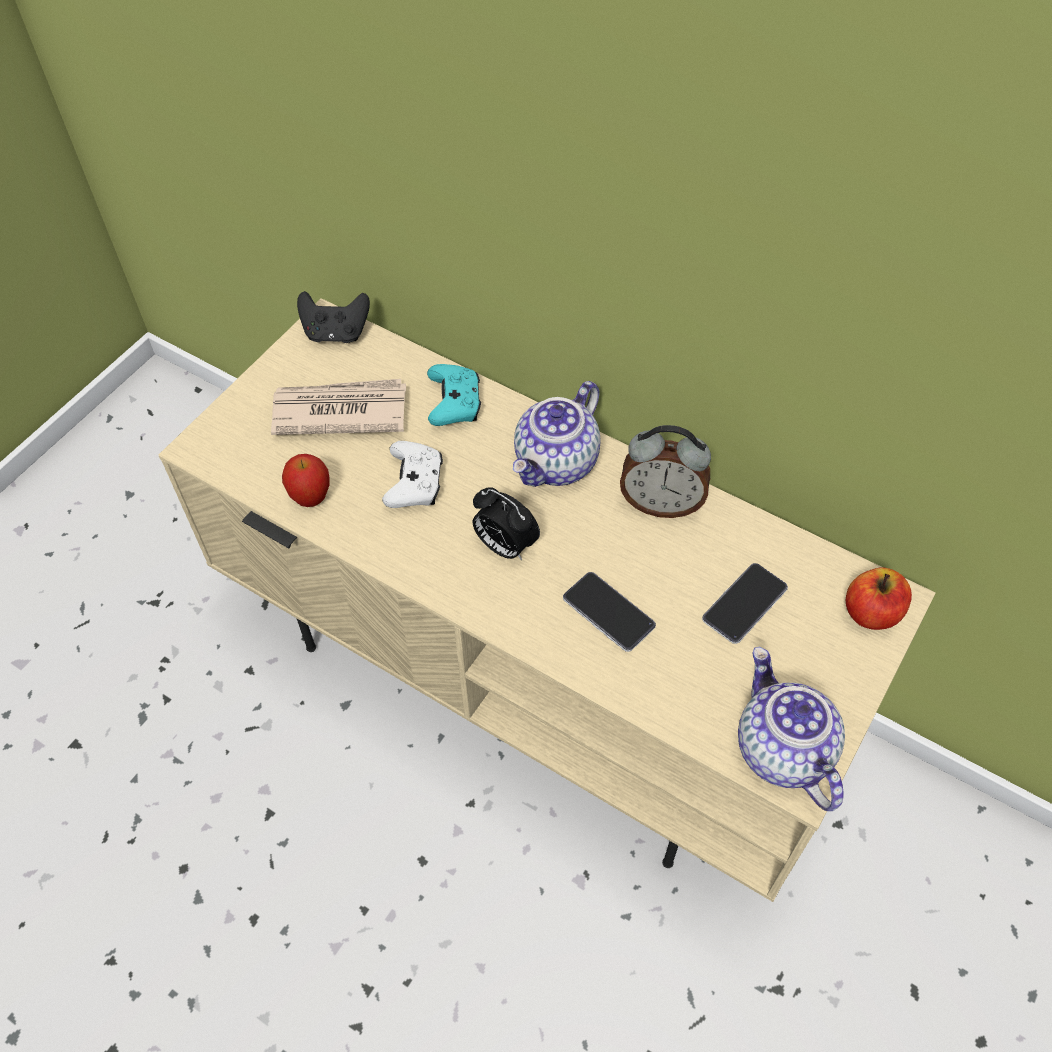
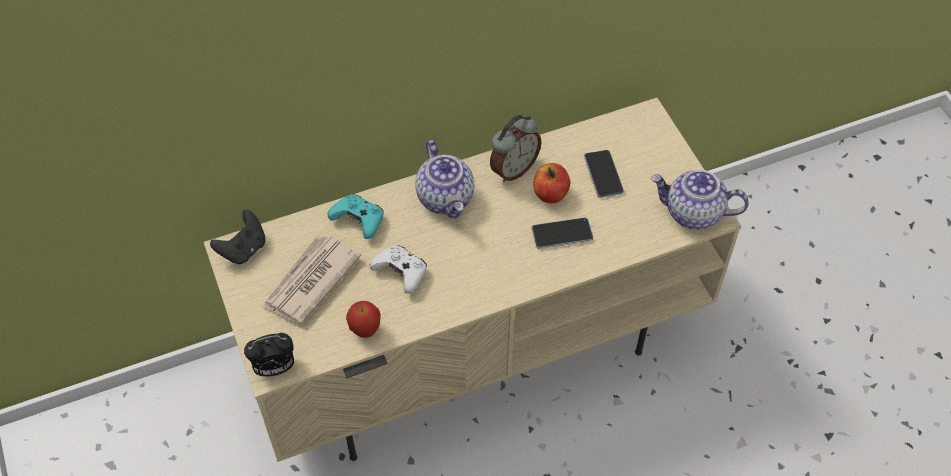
camera: 55 degrees left, 0 degrees up
(504, 546) = (481, 255): alarm clock -> alarm clock (274, 368)
(871, 613) = (648, 128): apple -> apple (550, 193)

